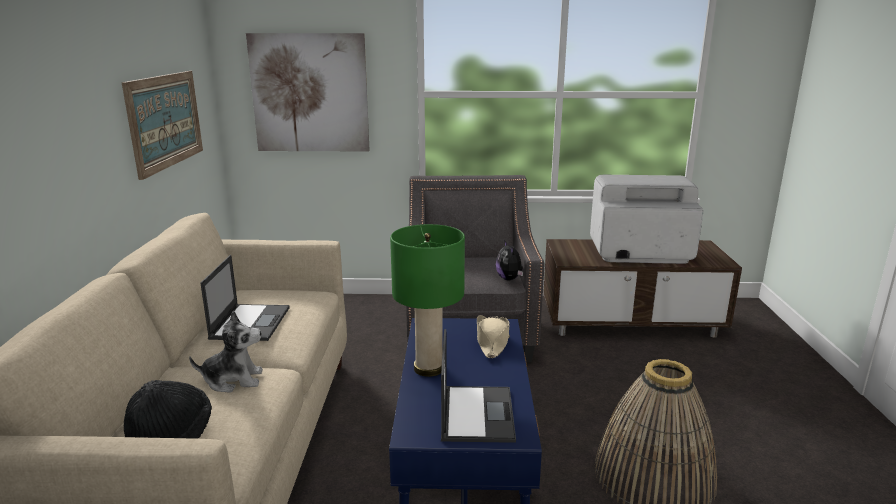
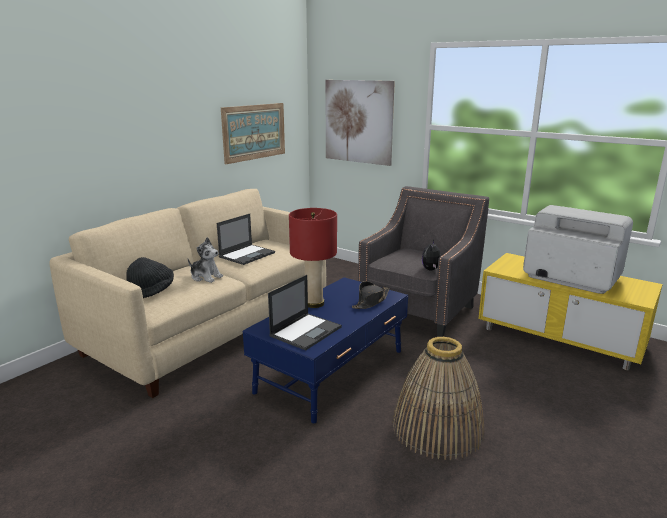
camera: 35 degrees right, 0 degrees up
(429, 368) = (314, 303): green table lamp -> red table lamp
(492, 341) = (371, 301): beige hat -> black hat
(631, 321) = (560, 337): brown tv stand -> yellow tv stand

